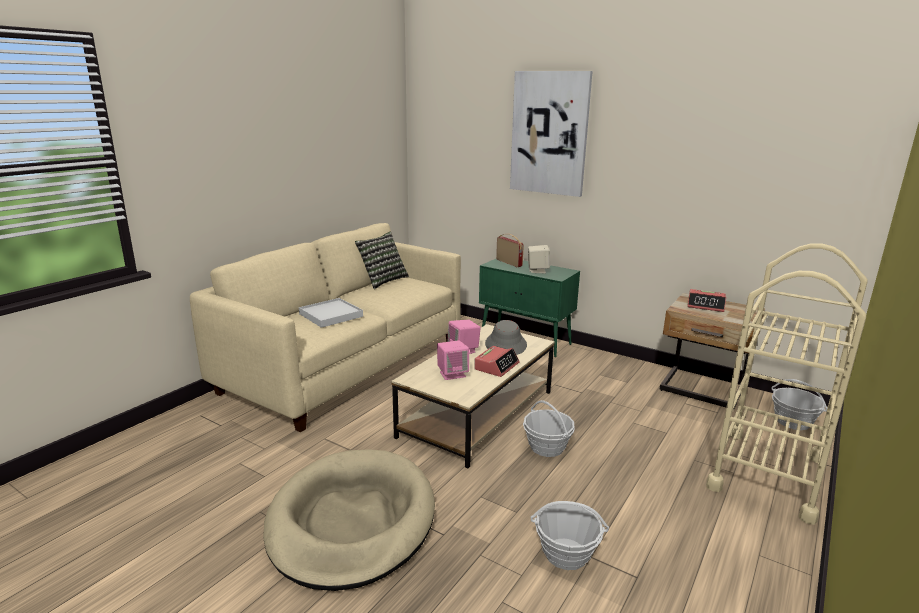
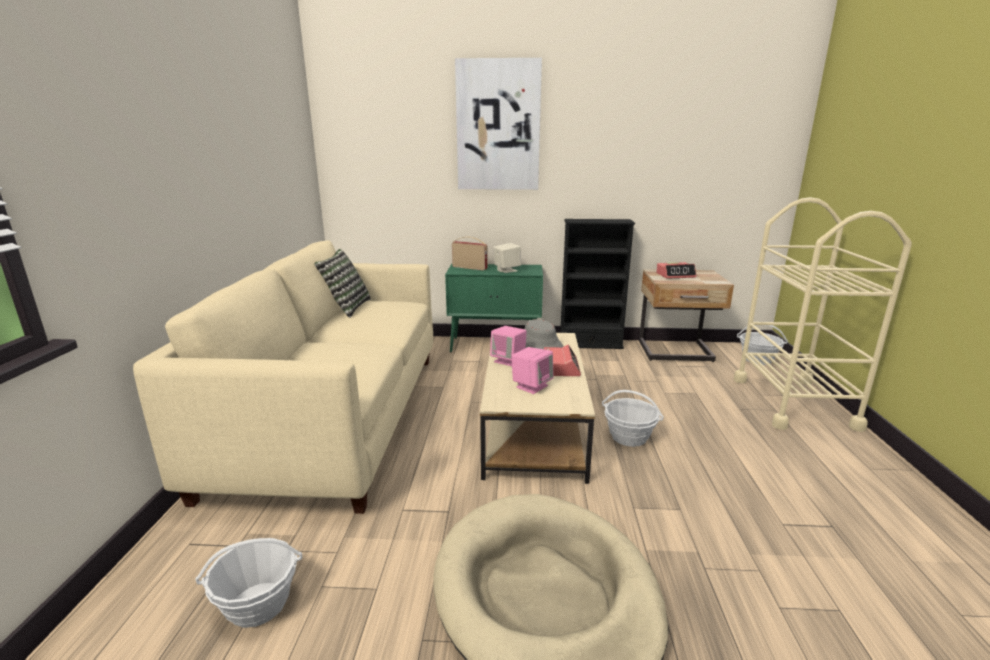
camera: 30 degrees left, 0 degrees up
(331, 315) = (340, 354): white tray -> none
(566, 554) = (764, 531): basket -> basket (258, 604)
(618, 360) = (590, 344): none -> black bookcase

